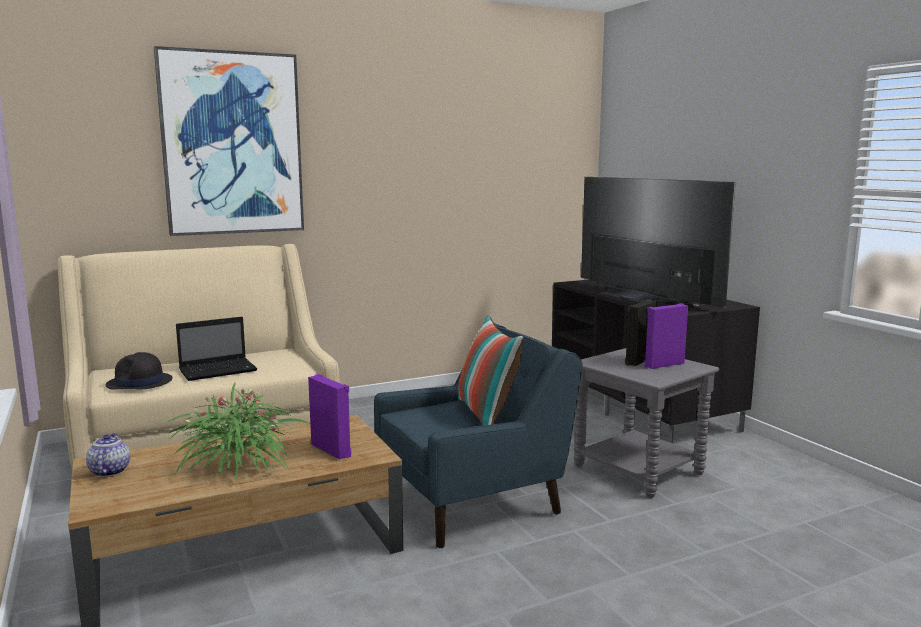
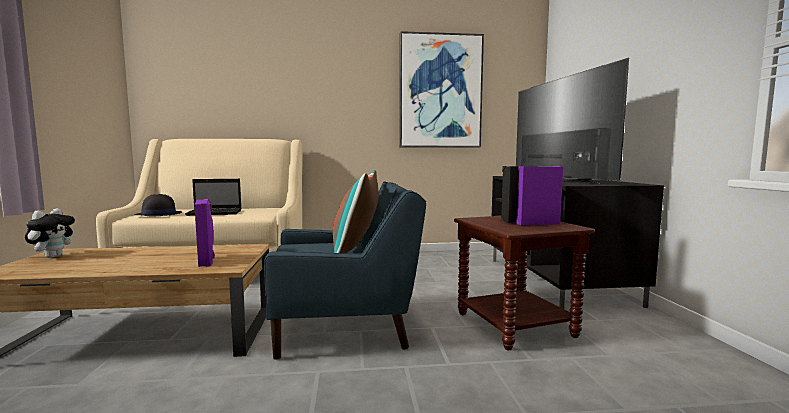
camera: 20 degrees right, 5 degrees down
(109, 471) = (53, 256): teapot -> plush toy
(232, 144) = (263, 72): picture -> picture (440, 92)
(237, 464) = (130, 261): potted plant -> none
(639, 470) = (516, 325): grey side table -> brown side table

